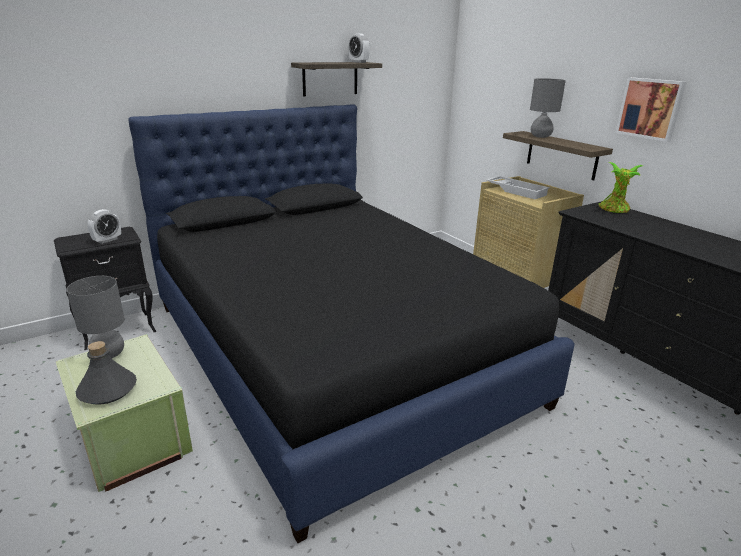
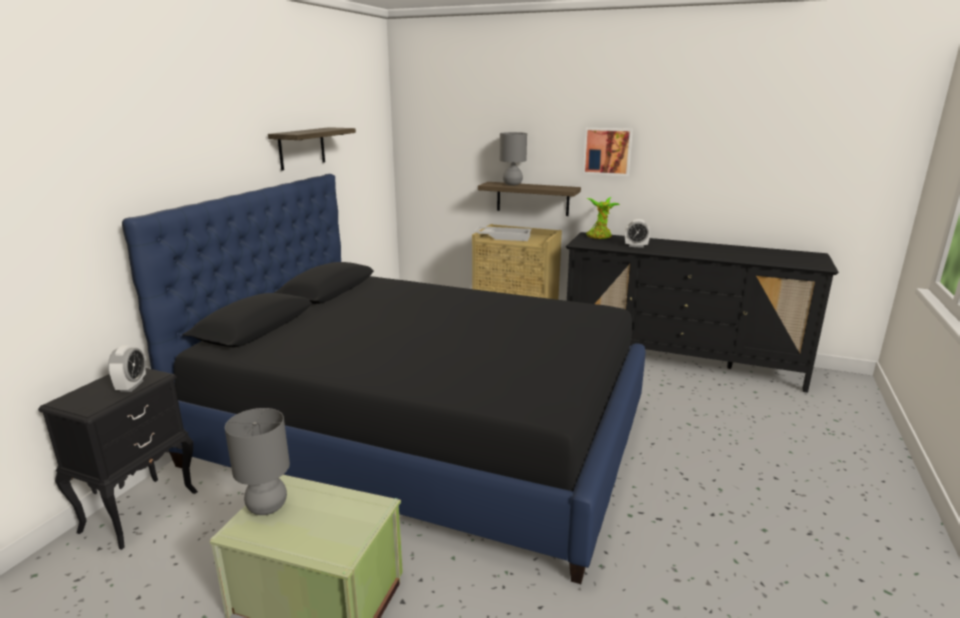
camera: 35 degrees left, 5 degrees down
(107, 390) = (324, 535): grey bottle -> none
(359, 62) = (329, 128): alarm clock -> alarm clock (636, 246)

